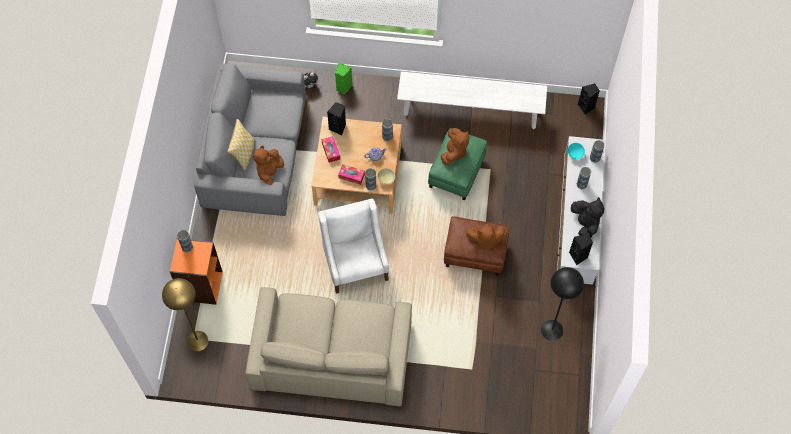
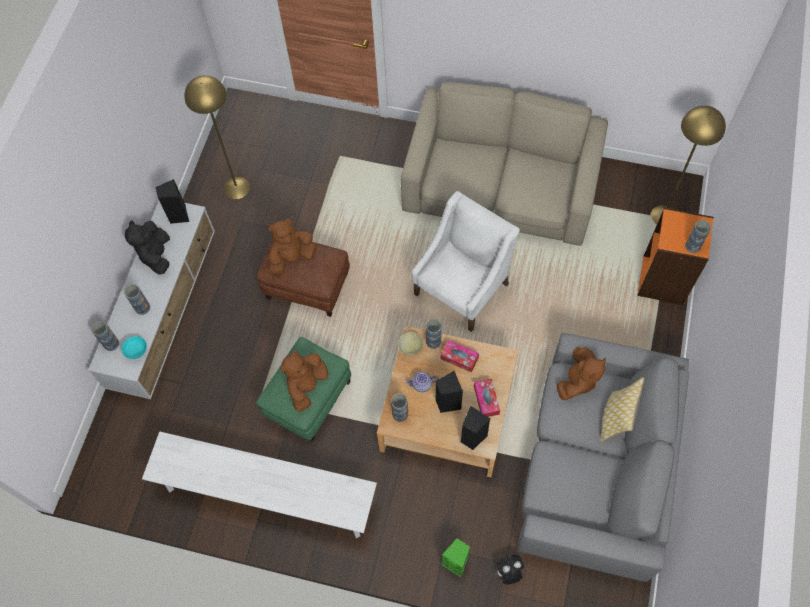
camera: 170 degrees left, 0 degrees up
(355, 263) = (462, 288): white armchair -> white armchair turned 135 degrees counterclockwise
(485, 240) = (292, 258): brown plush toy -> brown plush toy turned 45 degrees counterclockwise
(552, 330) = (236, 187): black floor lamp -> yellow floor lamp
(586, 107) = (94, 481): black speaker -> black speaker (447, 402)

